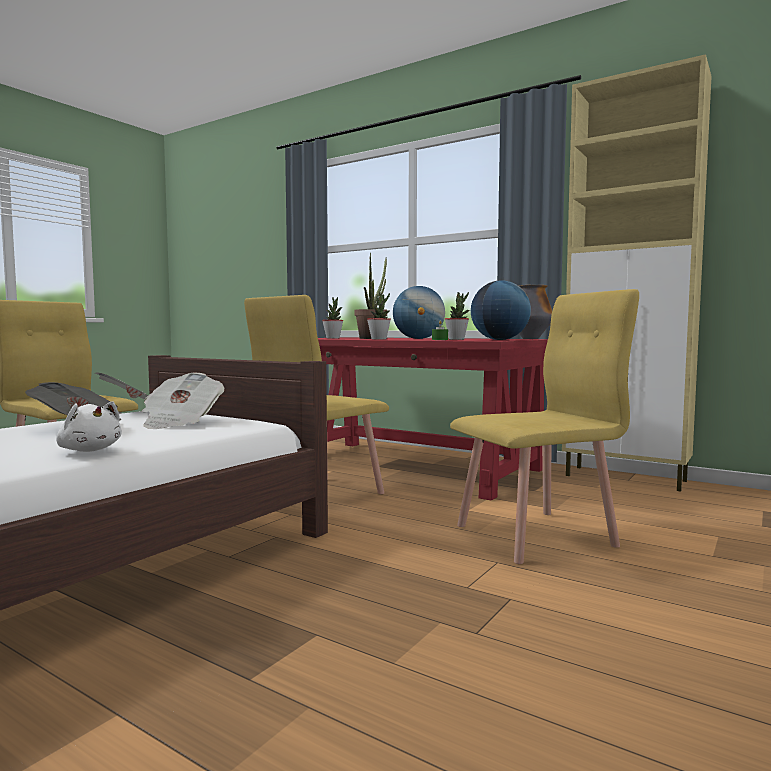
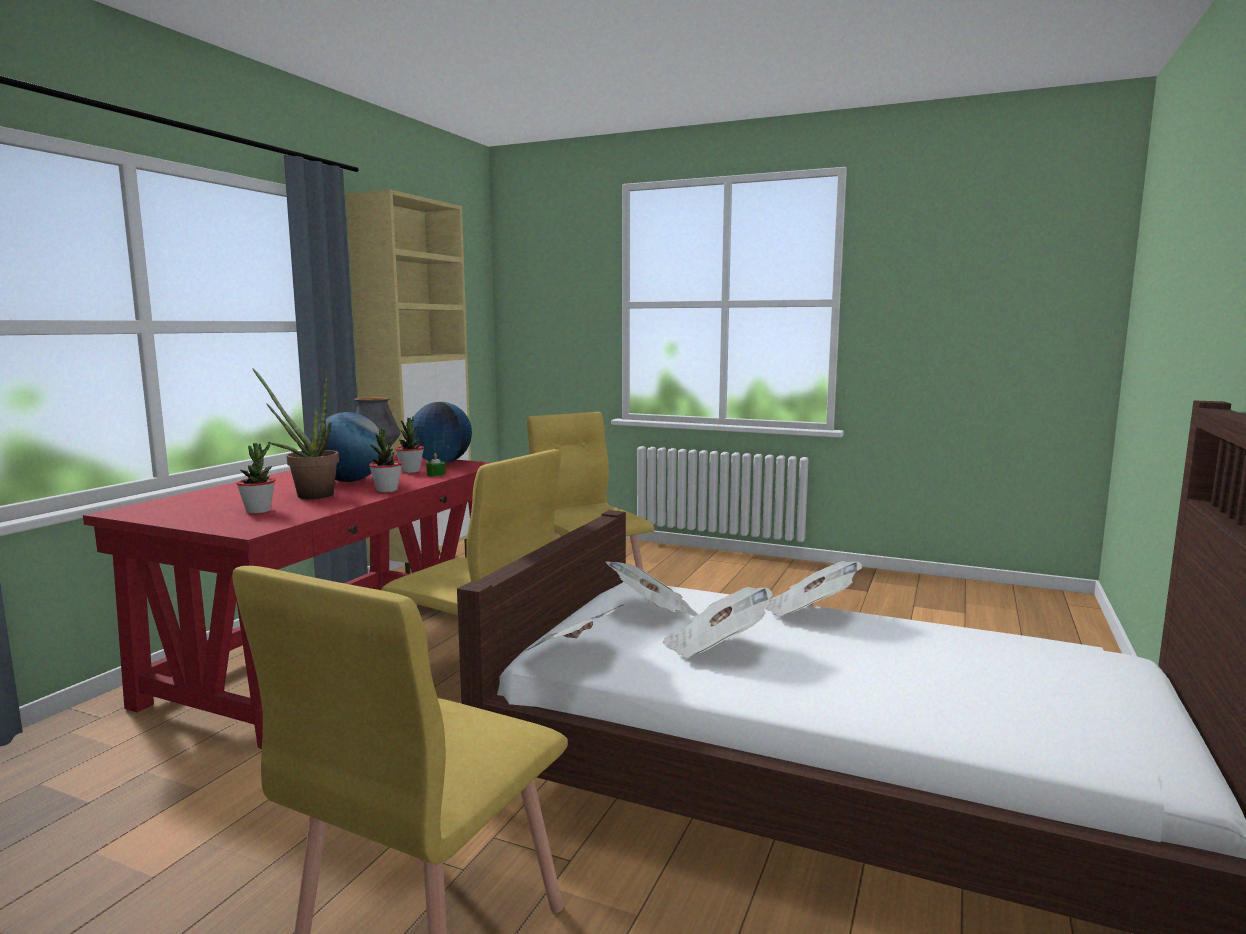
camera: 100 degrees left, 5 degrees up
(90, 450) = (808, 612): white plush toy -> newspaper

